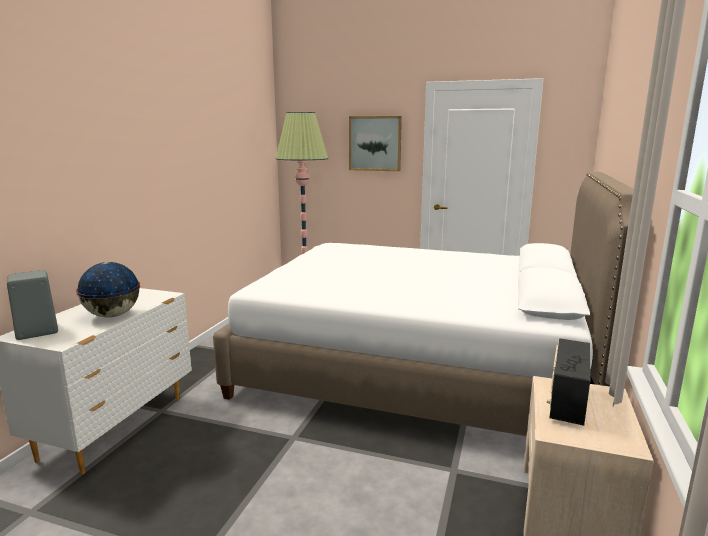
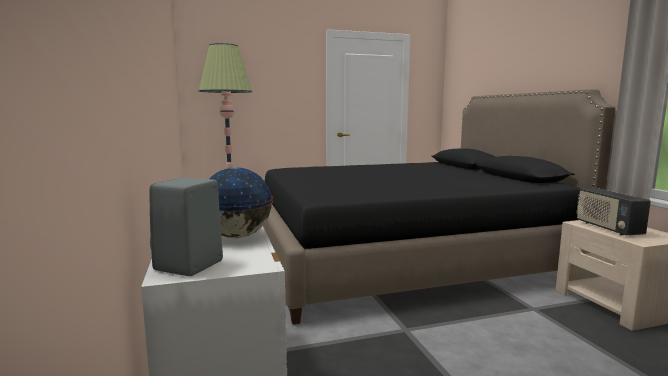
camera: 35 degrees left, 5 degrees down
(375, 143) = (283, 80): picture -> none
(418, 369) = (404, 259): white bed -> black bed

